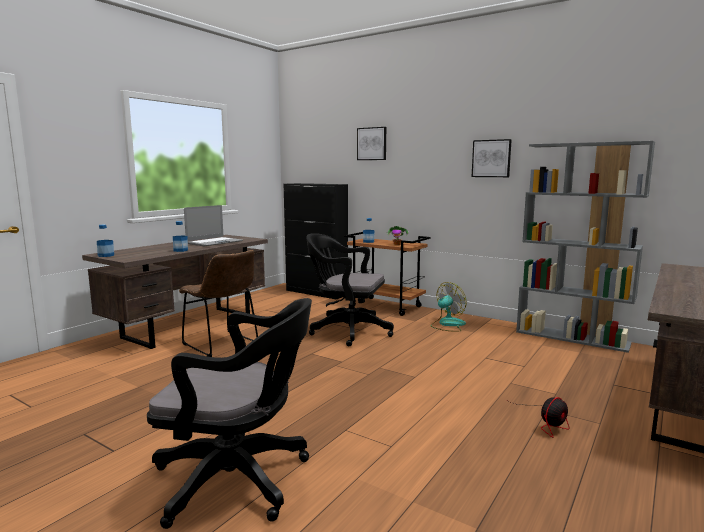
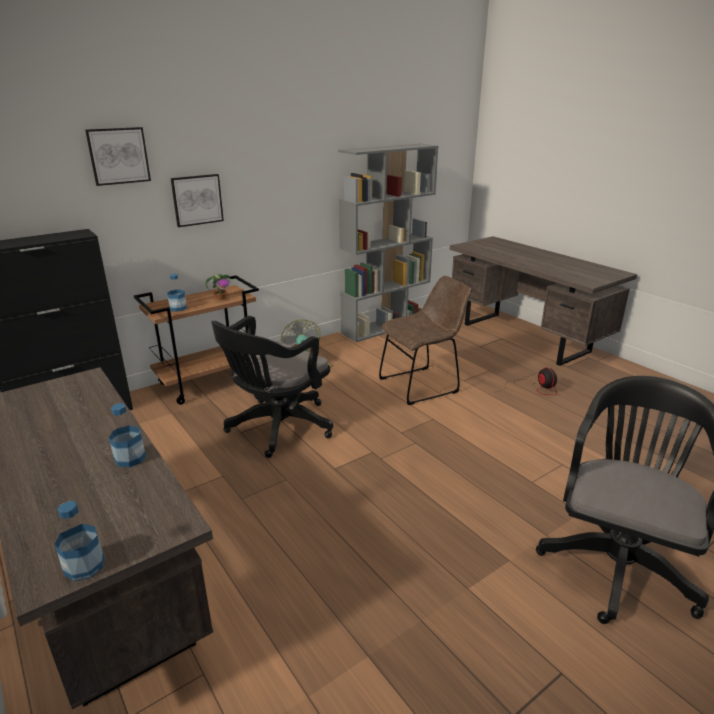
camera: 70 degrees left, 15 degrees up
(214, 242) = (75, 418): laptop -> none
(222, 345) = (244, 546): brown chair -> brown chair (422, 385)
(491, 158) = (293, 167): picture -> picture (197, 200)

